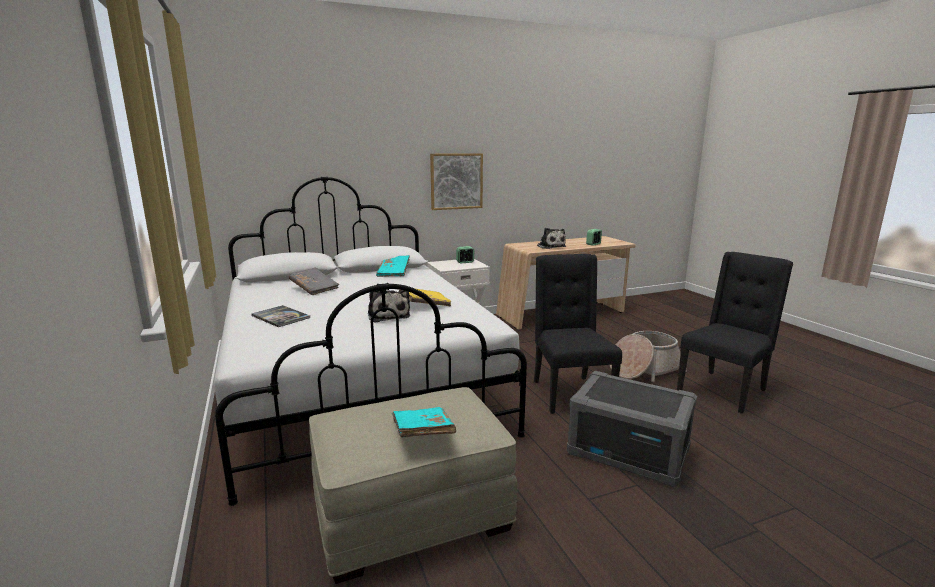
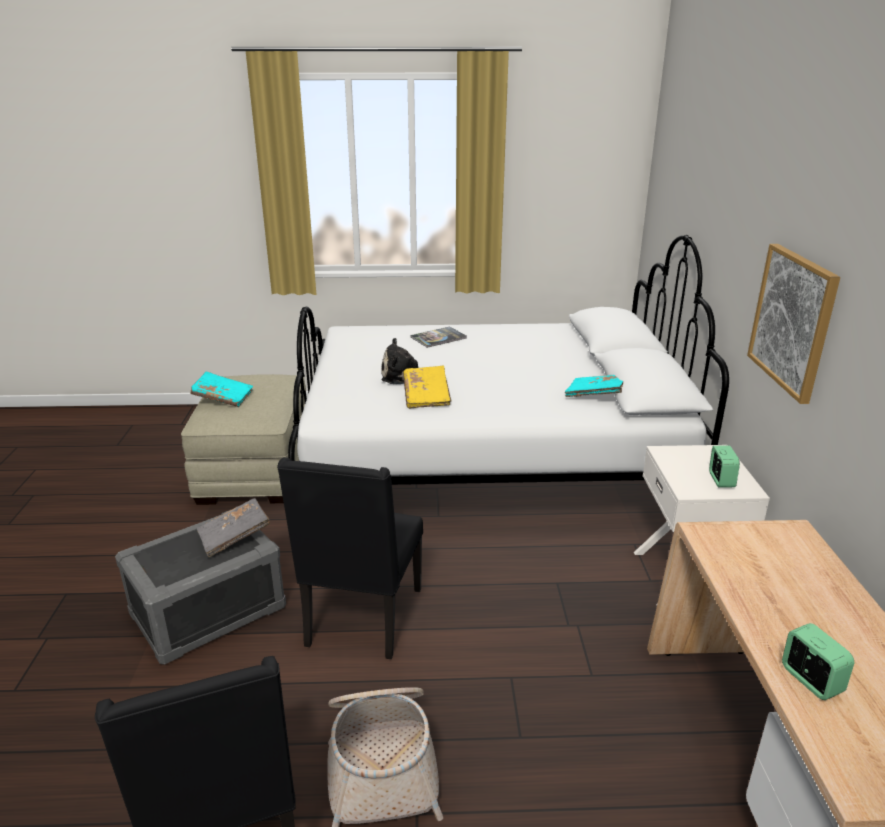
camera: 110 degrees right, 10 degrees up
(314, 288) = (532, 351): grey book -> grey book (234, 537)
(550, 246) = (762, 576): plush toy -> none
(569, 393) = (362, 619): black chair -> black chair turned 90 degrees clockwise

